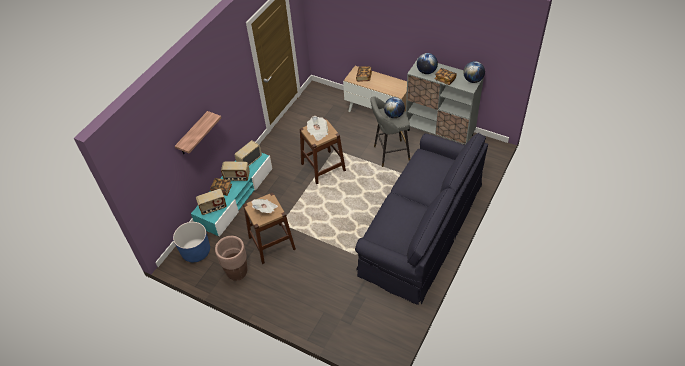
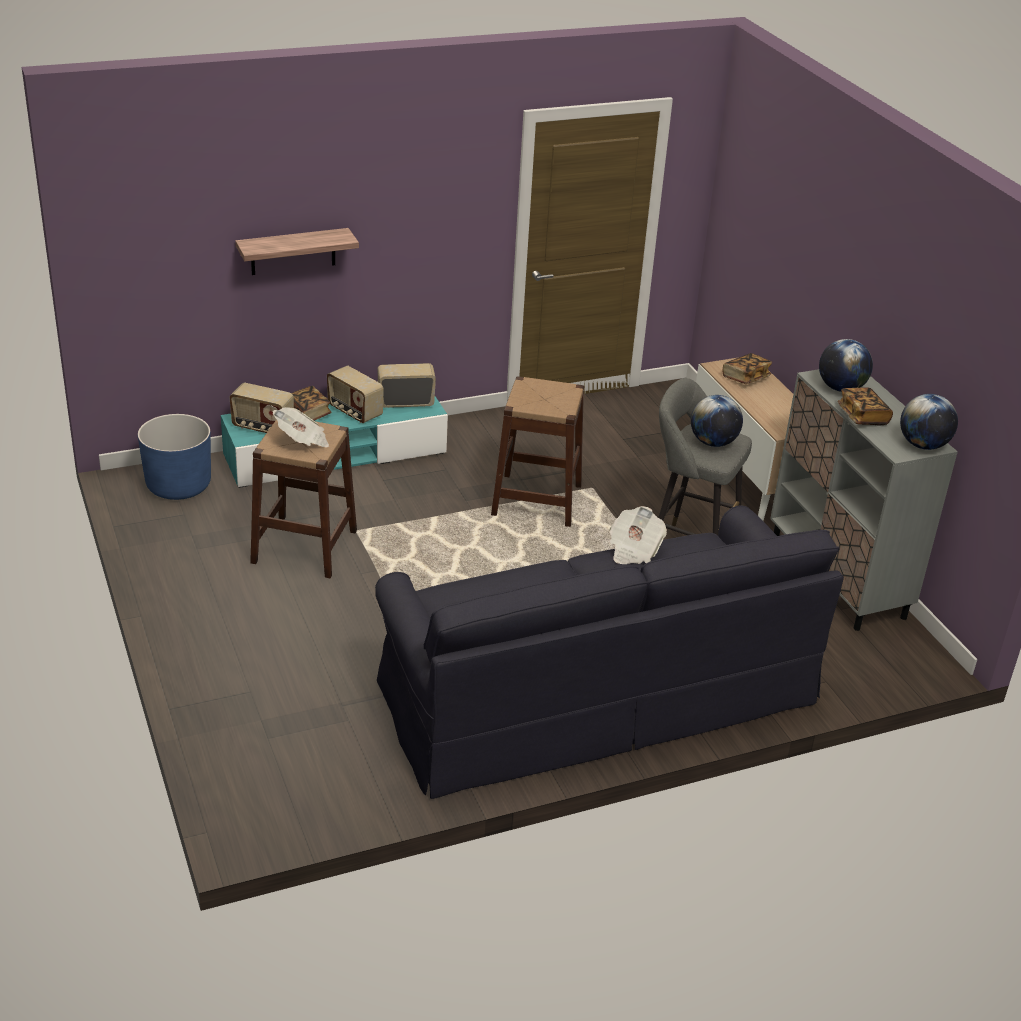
camera: 35 degrees right, 15 degrees down
(237, 272) = (198, 549): brown planter -> none
(318, 132) = (540, 396): newspaper -> newspaper (633, 550)

